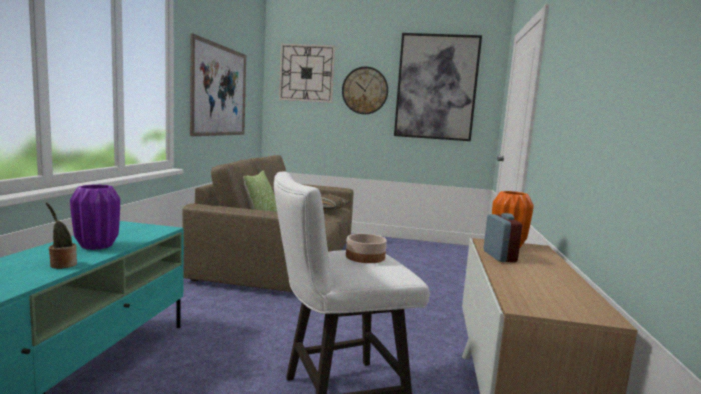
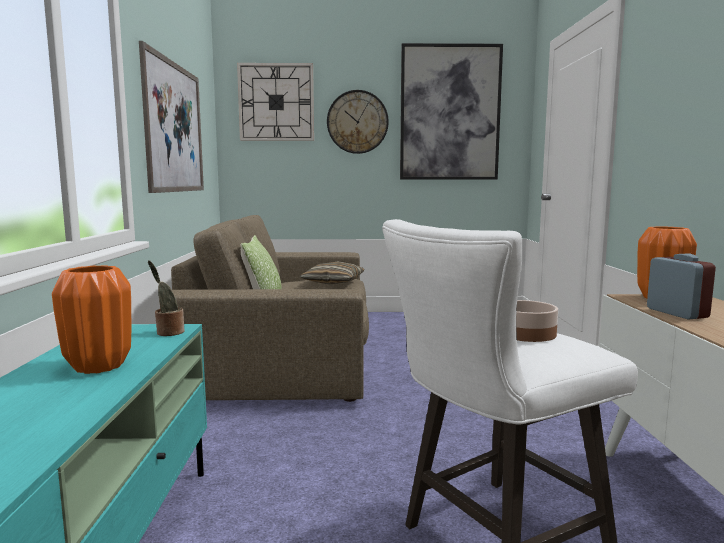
camera: 10 degrees left, 0 degrees up
(62, 264) = (71, 404): potted plant -> potted plant (168, 332)
(96, 246) = (98, 366): purple vase -> orange vase

